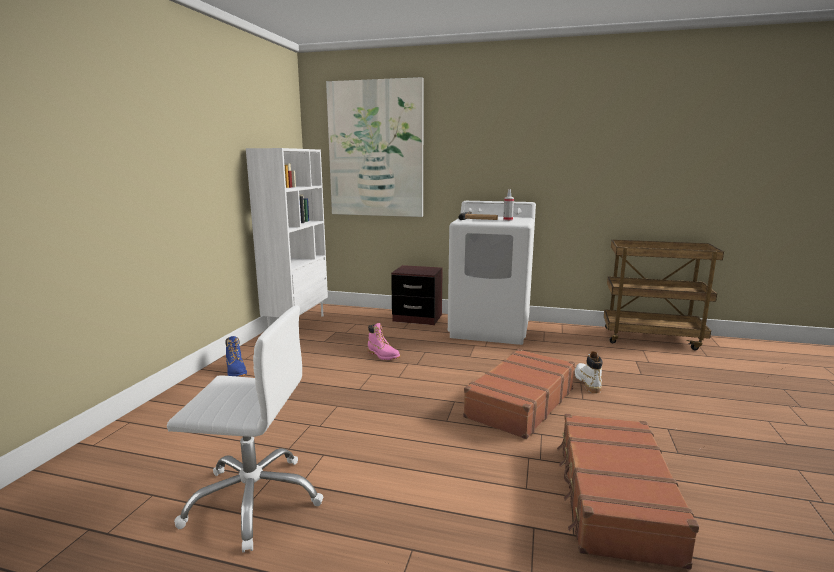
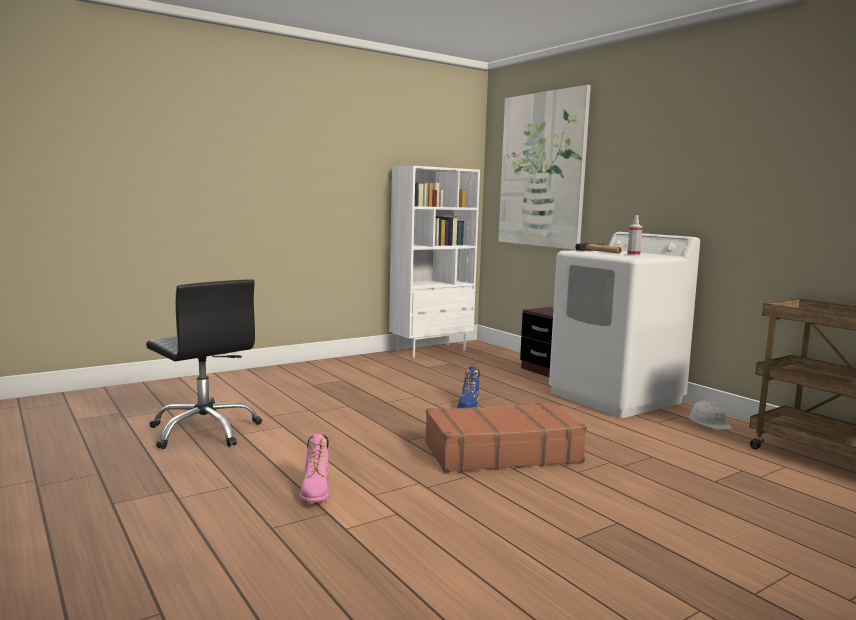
camera: 40 degrees right, 5 degrees down
(236, 371) = (324, 368): blue boot -> blue boot (468, 406)
(254, 500) = (205, 431): white office chair -> black office chair
(383, 355) = (454, 388): pink boot -> pink boot (315, 492)
(563, 331) = (709, 422): none -> white hard hat
(587, 382) = (619, 464): white boot -> none
(613, 498) = (428, 530): brown suitcase -> none

